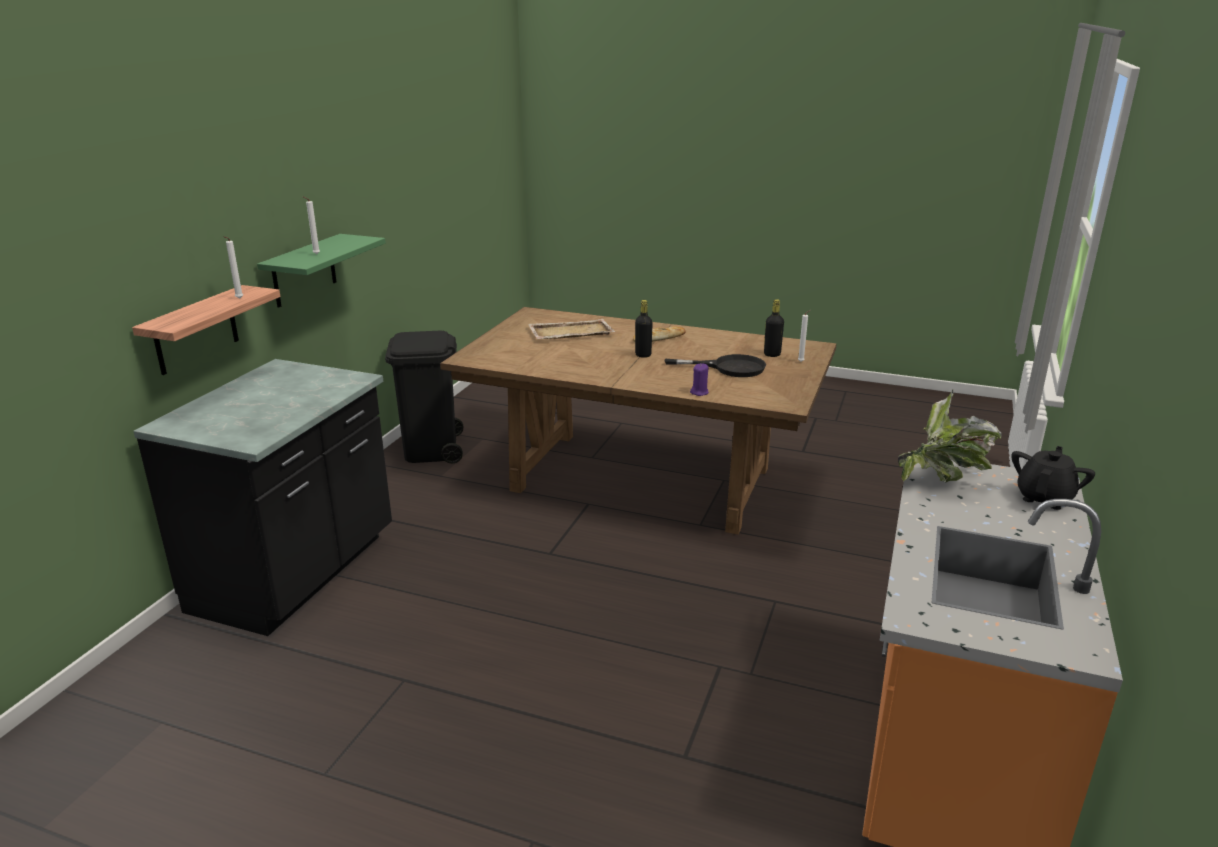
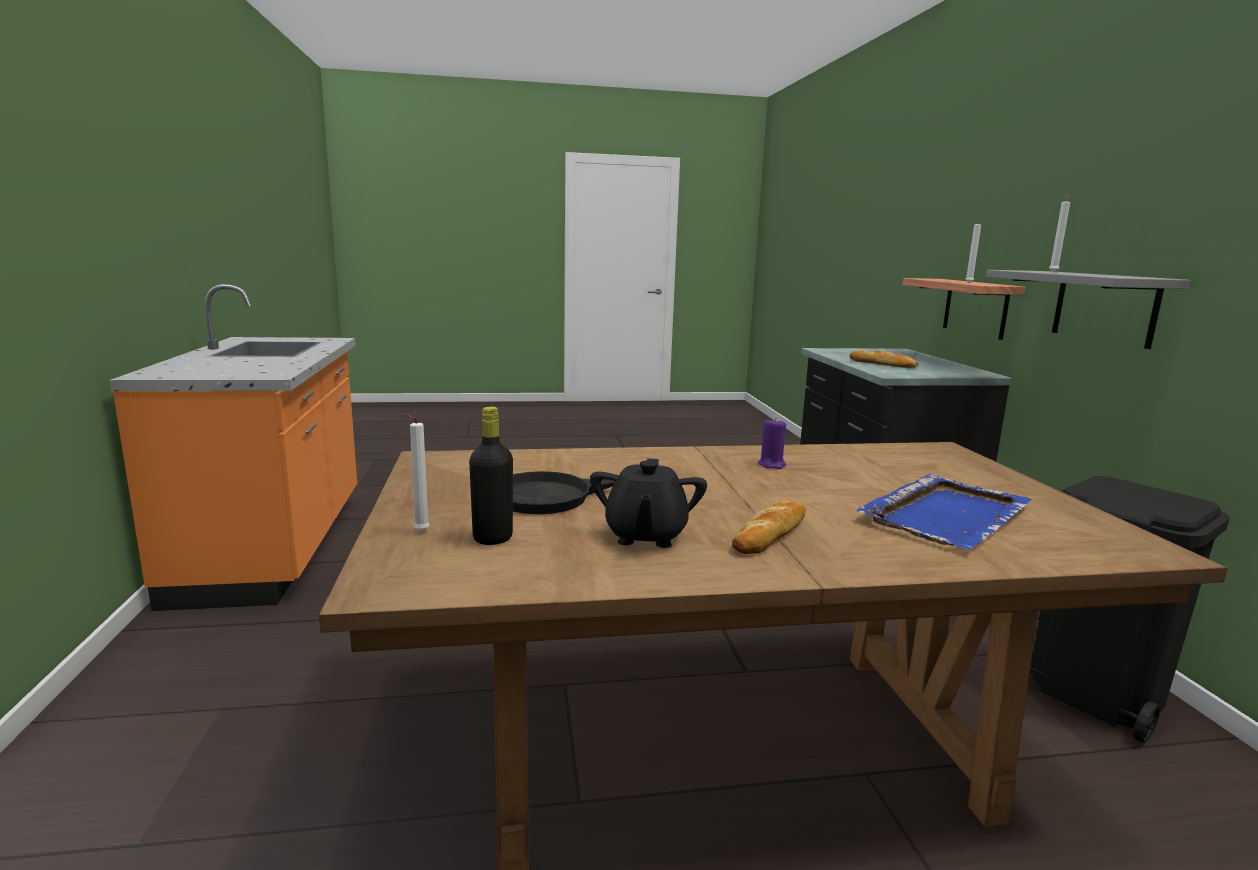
camera: 150 degrees right, 10 degrees down
(304, 271) = (1104, 307): green shelf -> grey shelf
(304, 395) = (882, 364): none -> bread
(570, 332) = (946, 514): beige tray -> blue tray
(643, 355) = (734, 493): black bottle -> none
(699, 392) = (571, 455): purple candle -> purple candle (772, 464)
(943, 480) = (267, 369): potted plant -> none
(1044, 498) = (175, 369): black teapot -> black teapot (645, 536)

